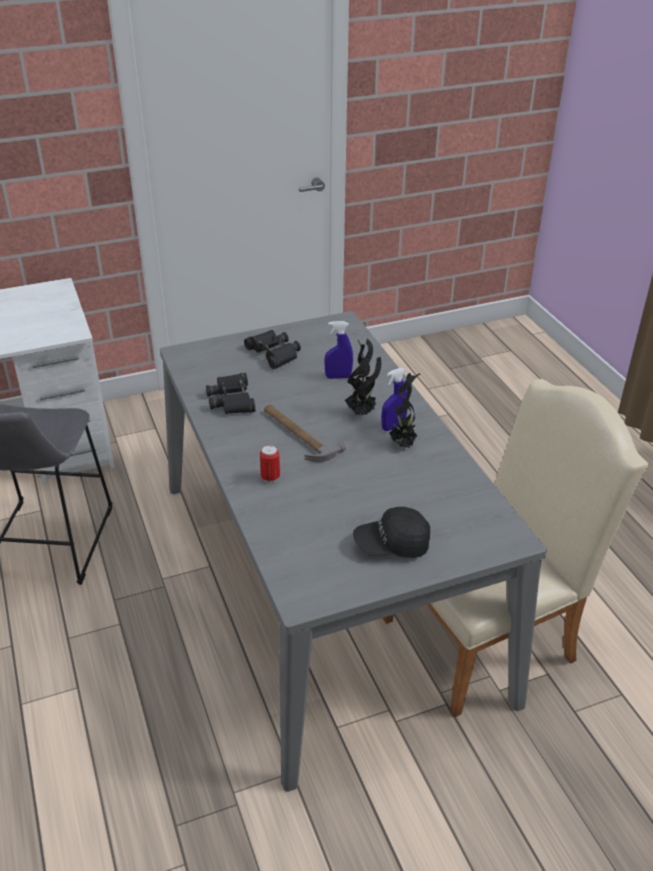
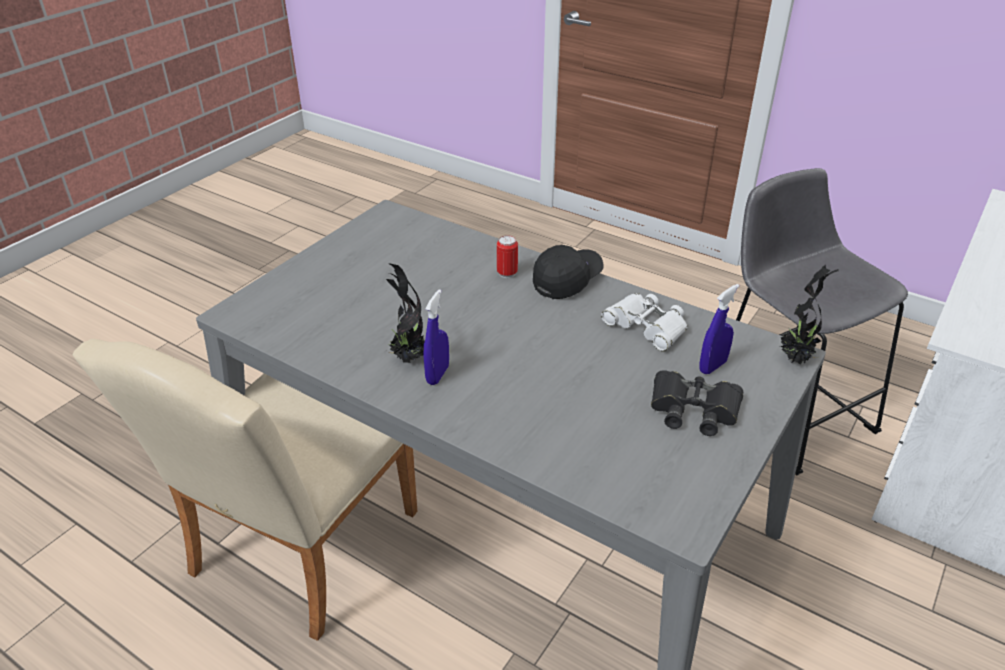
camera: 145 degrees right, 0 degrees up
(232, 399) = (646, 326): black binoculars -> white binoculars
(297, 434) = (531, 320): hammer -> none
(338, 377) = (571, 413): blue spray bottle -> blue spray bottle (712, 366)
(362, 412) = (489, 376): potted plant -> potted plant (796, 359)
(392, 545) = (347, 268): black cap -> black cap (567, 280)

